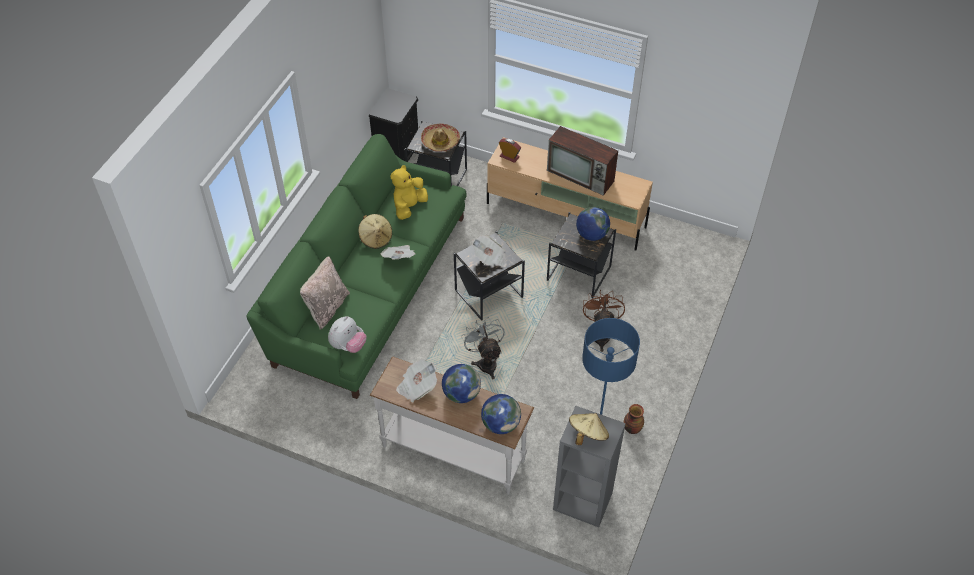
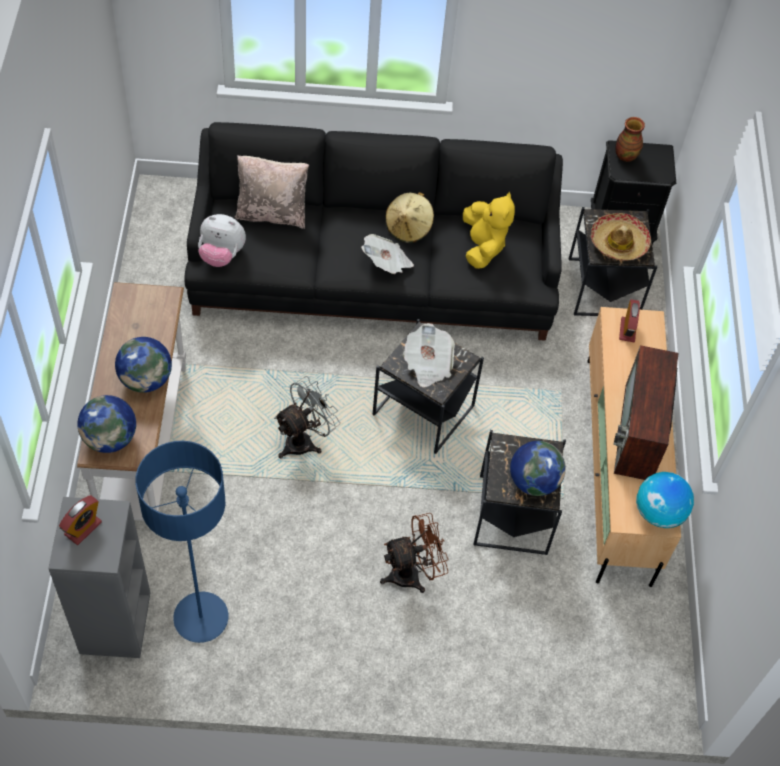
camera: 65 degrees right, 5 degrees up
(368, 287) = (373, 270): green sofa -> black sofa
(409, 206) = (483, 246): yellow plush toy -> yellow plush toy turned 75 degrees clockwise
(417, 387) = (141, 327): newspaper -> none
(587, 434) = (83, 528): beige hat -> alarm clock
(632, 428) = (257, 658): vase -> vase (625, 155)
(635, 185) = (658, 513): none -> globe

